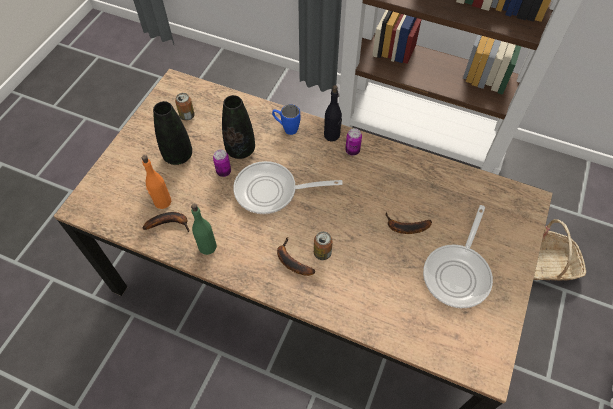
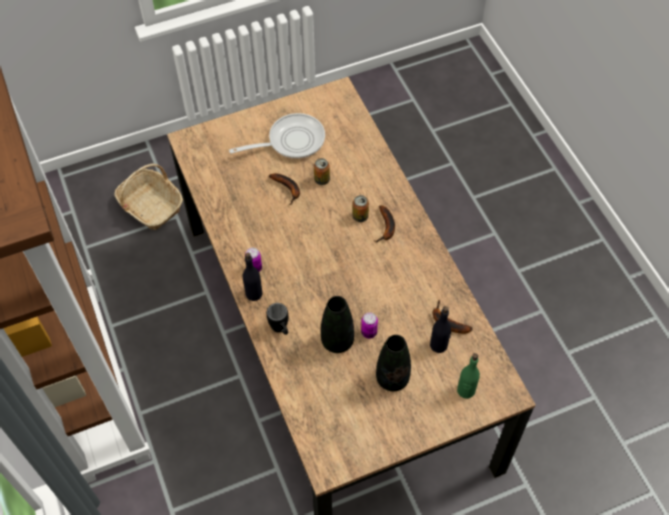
camera: 135 degrees left, 0 degrees up
(162, 202) = (439, 345): orange bottle -> black bottle
(187, 116) = (349, 416): can -> can (322, 180)
(207, 246) = (434, 282): green bottle -> green bottle (466, 390)
(271, 191) = (349, 286): frying pan -> none
(286, 128) = (281, 330): blue mug -> black mug

